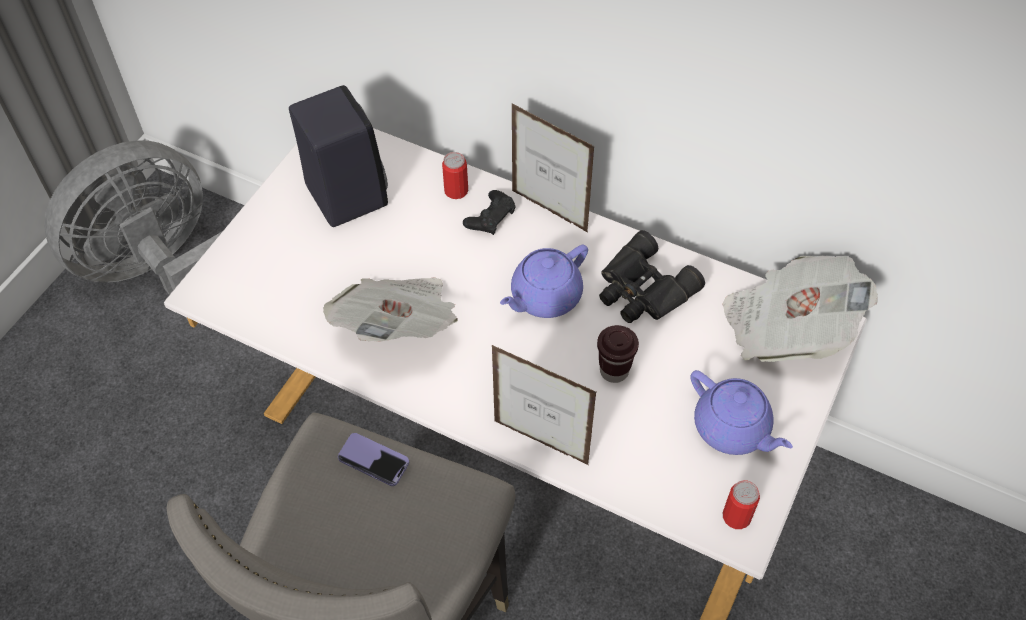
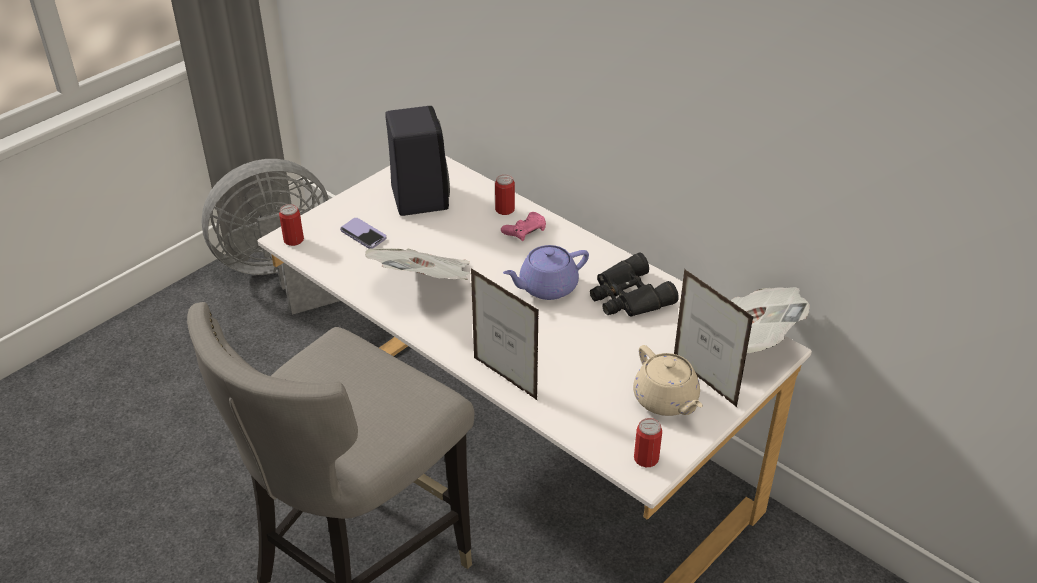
camera: 15 degrees right, 15 degrees down
(211, 293) = (293, 240): none -> can
(373, 460) = (369, 361): phone -> phone (363, 234)
(490, 217) = (525, 230): black game controller -> pink game controller
(549, 211) = (573, 234): picture frame -> picture frame (704, 382)
(614, 371) = (583, 344): brown cup -> none
(732, 429) = (666, 400): purple teapot -> beige teapot

